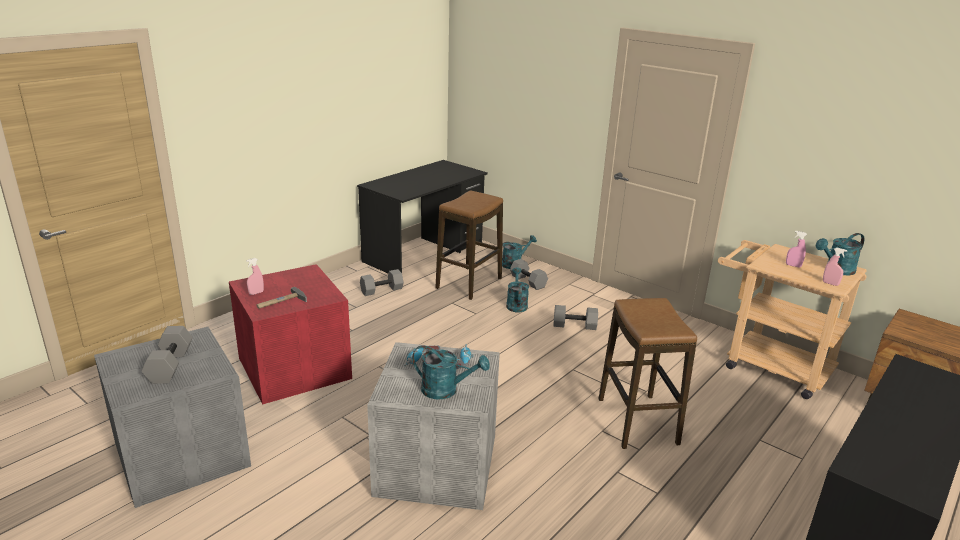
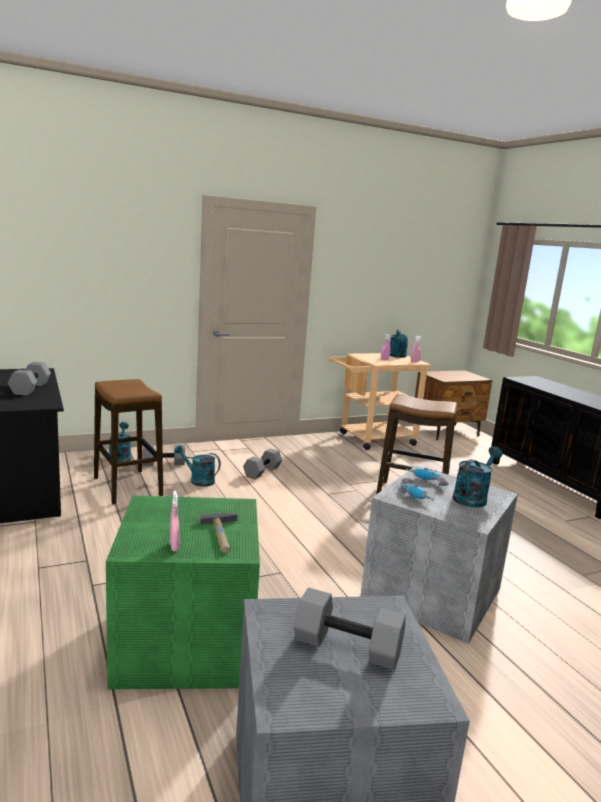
camera: 65 degrees left, 10 degrees down
(295, 367) = (184, 640): red storage box -> green storage box
(382, 290) = (68, 534): grey dumbbell -> grey dumbbell (30, 388)

